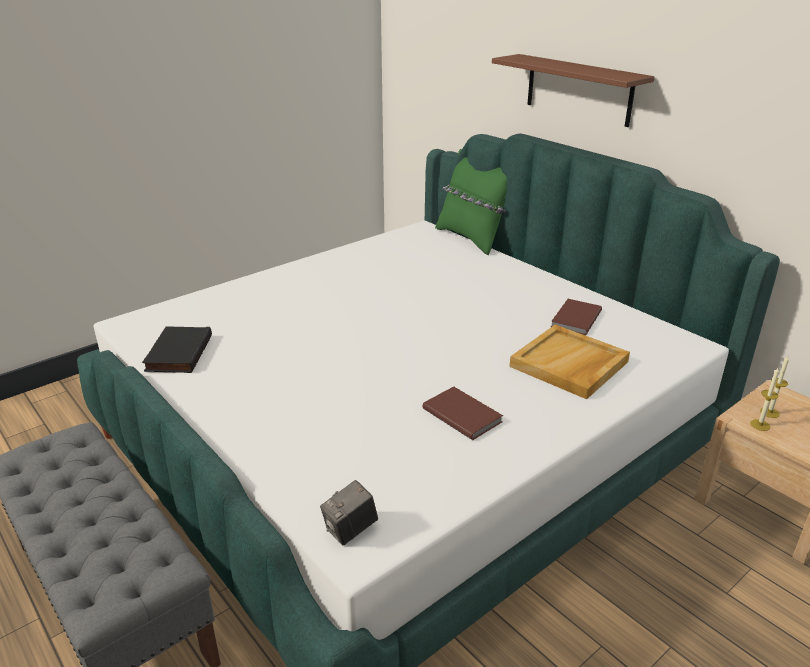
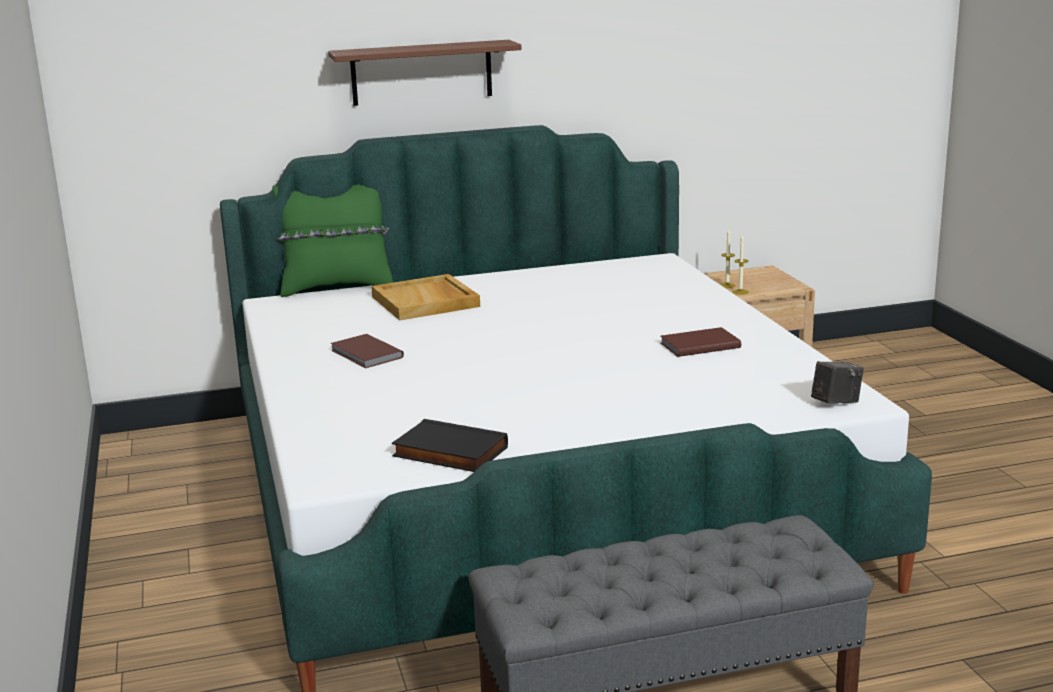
camera: 65 degrees left, 10 degrees down
(350, 530) = (835, 403): camera -> camera turned 105 degrees counterclockwise
(569, 365) = (652, 299): beige tray -> beige tray (426, 302)
(574, 319) = (574, 283): brown book -> brown book (365, 354)

